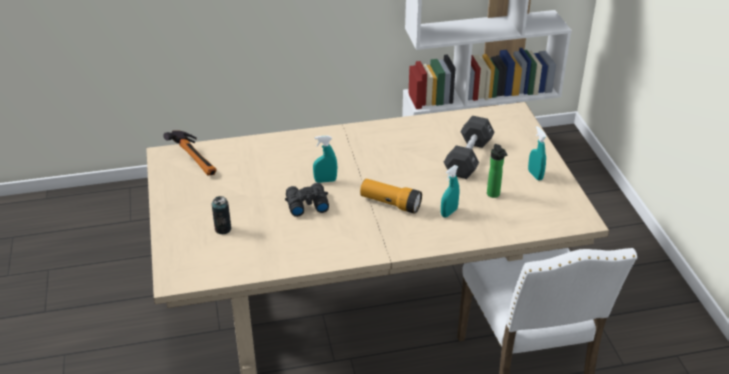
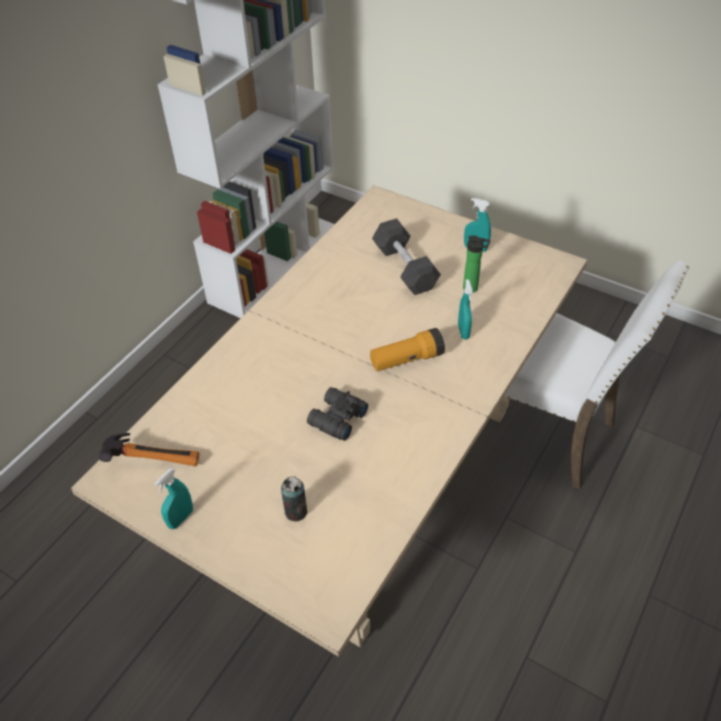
camera: 45 degrees left, 10 degrees up
(325, 181) = (318, 381): turquoise spray bottle -> turquoise spray bottle (181, 518)

